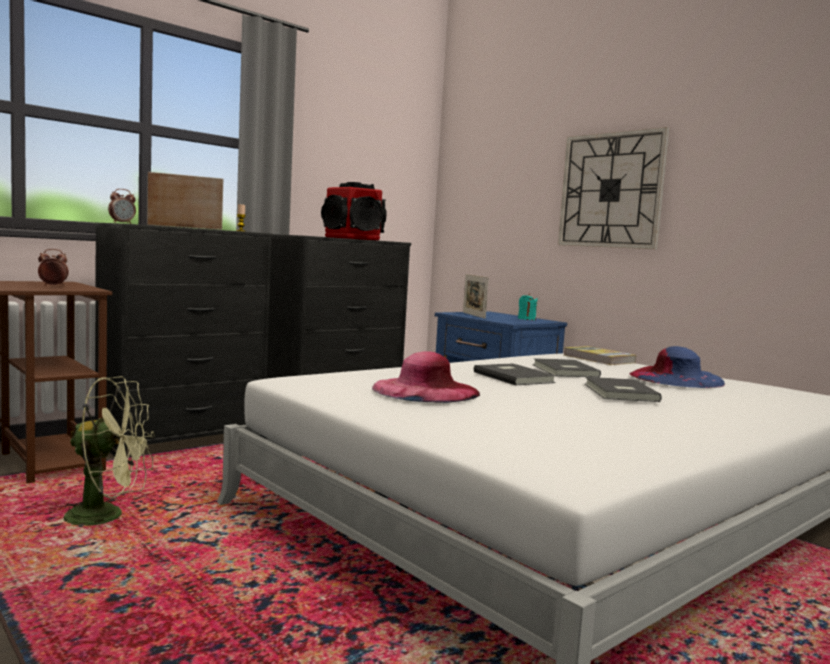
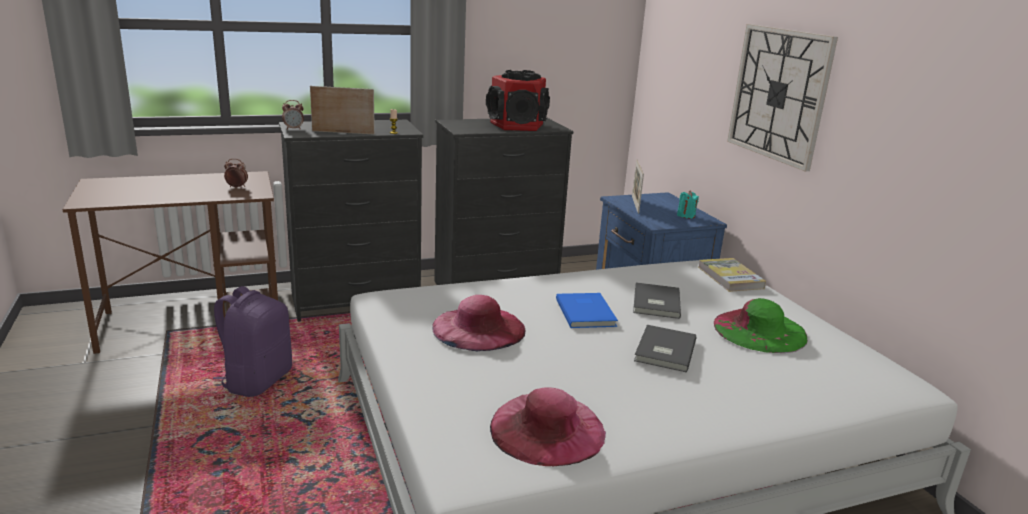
camera: 20 degrees right, 15 degrees up
(107, 516) = (257, 381): green fan -> purple backpack
(514, 377) = (587, 312): grey book -> blue book
(598, 442) = (547, 428): none -> pink hat
(676, 378) = (759, 330): blue hat -> green hat

